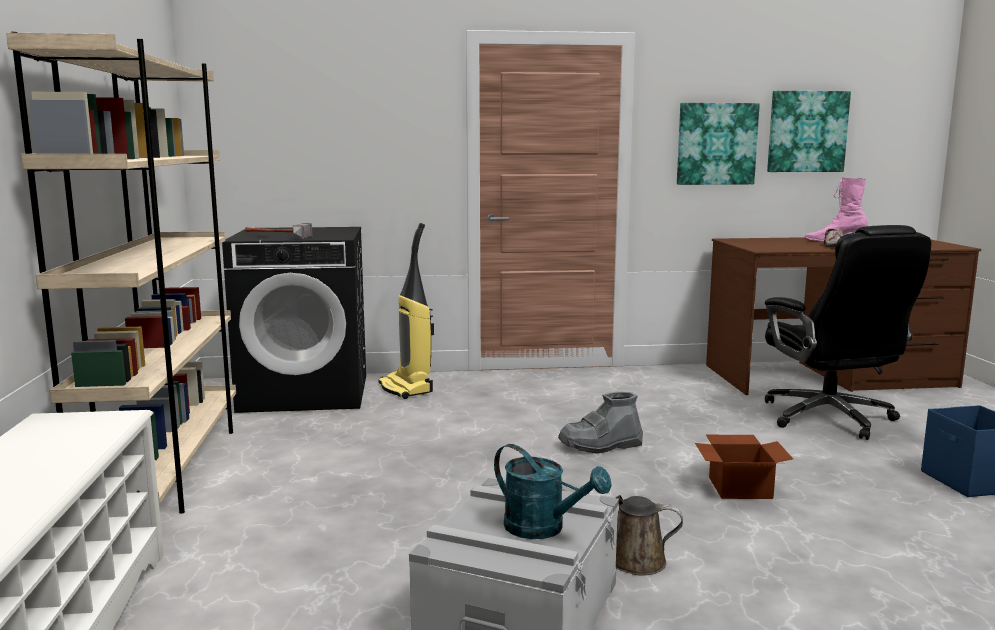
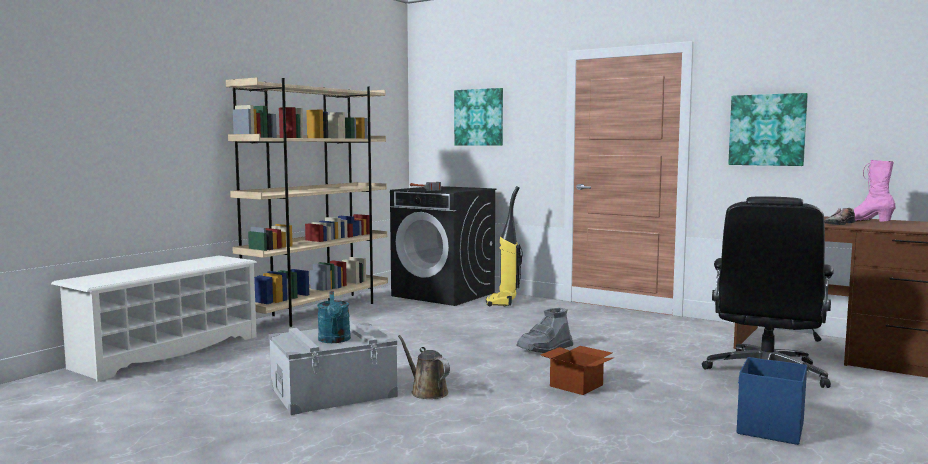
camera: 40 degrees right, 5 degrees down
(600, 445) = (545, 348): grey boot -> grey boot turned 60 degrees counterclockwise
(807, 131) = (863, 117): picture -> picture (479, 117)

